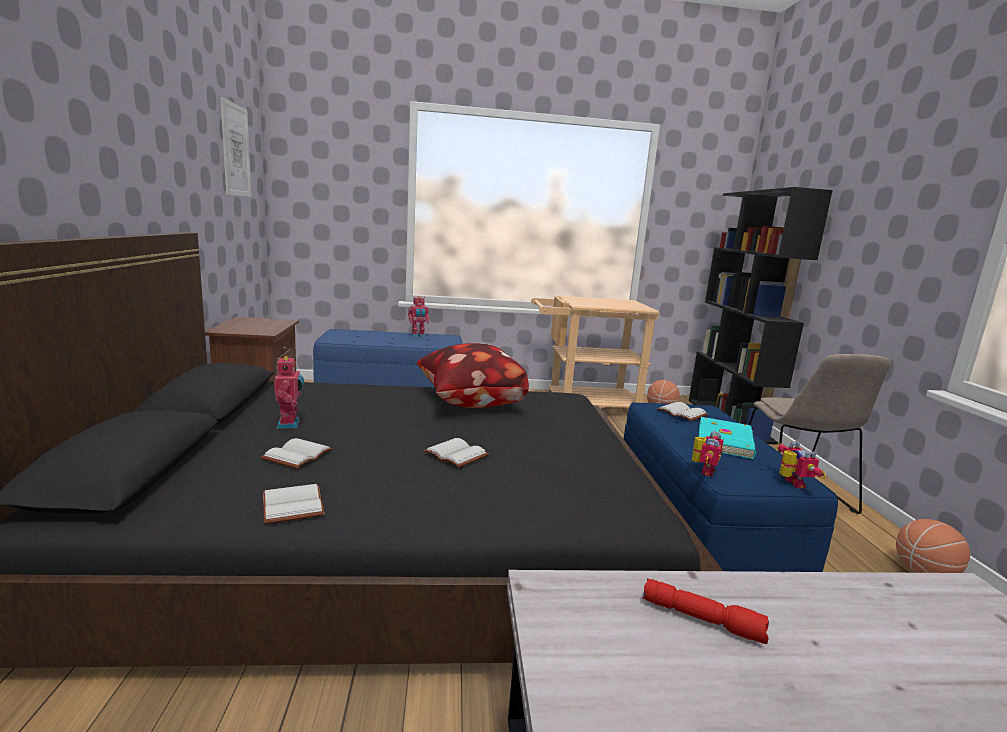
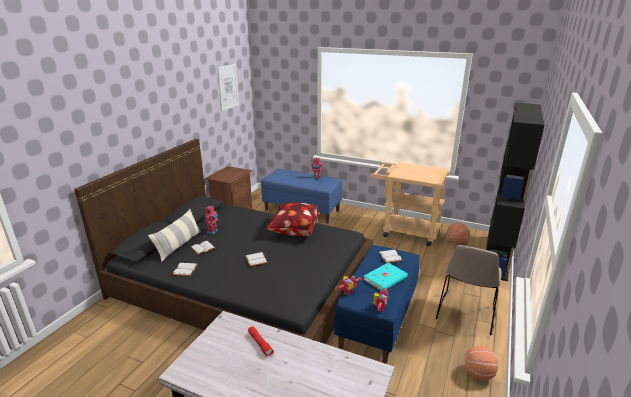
camera: 30 degrees right, 10 degrees up
(220, 460) = (178, 245): none -> pillow

